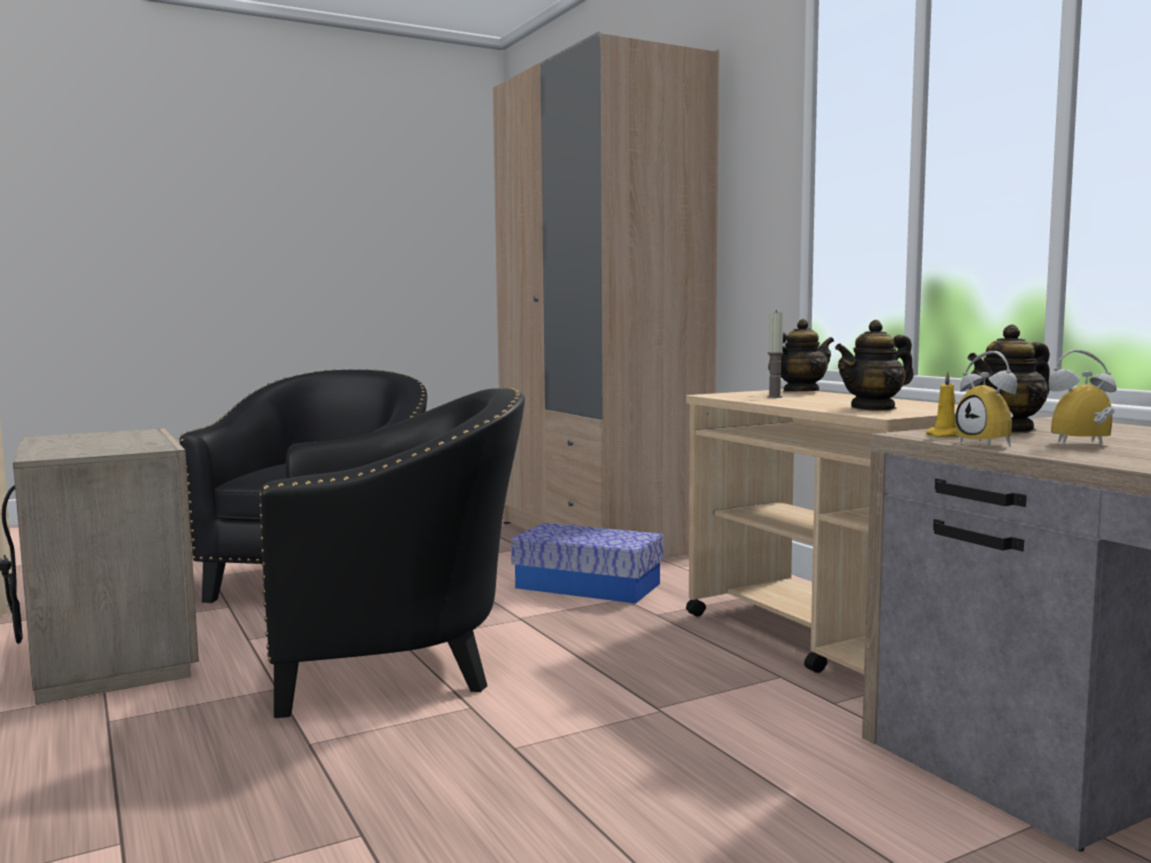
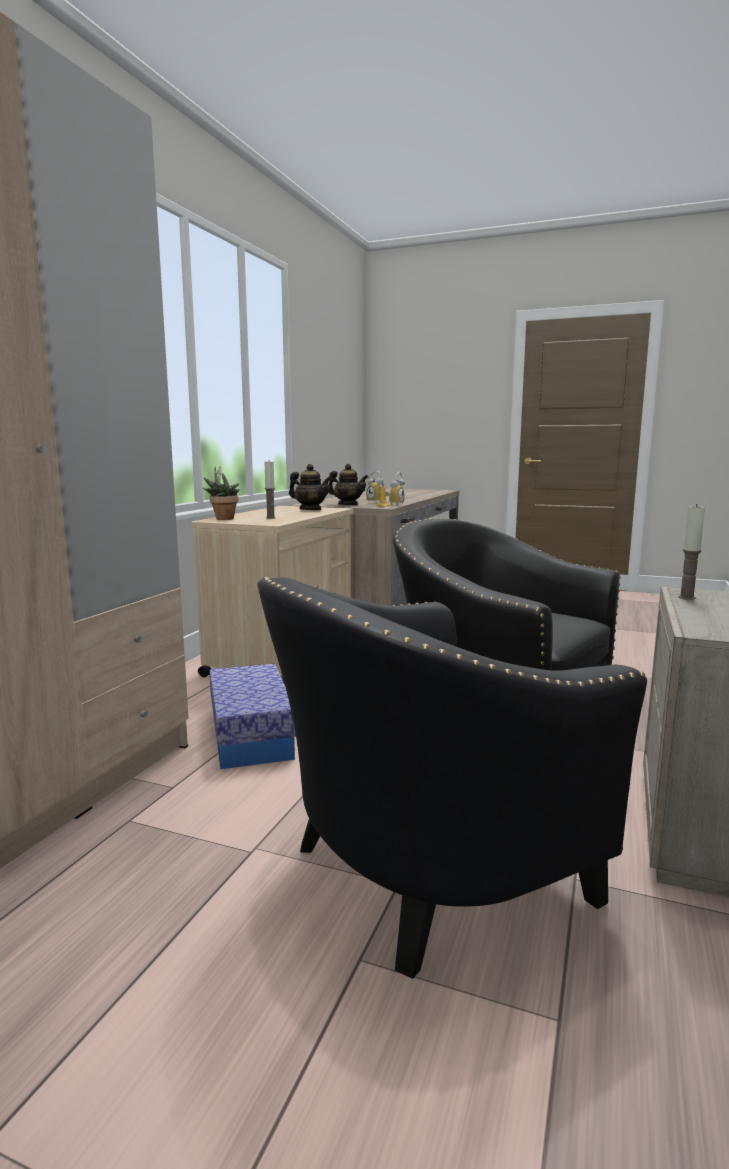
camera: 130 degrees left, 5 degrees up
(156, 444) = (686, 597): none -> candle
(800, 392) = (223, 518): teapot -> potted plant

